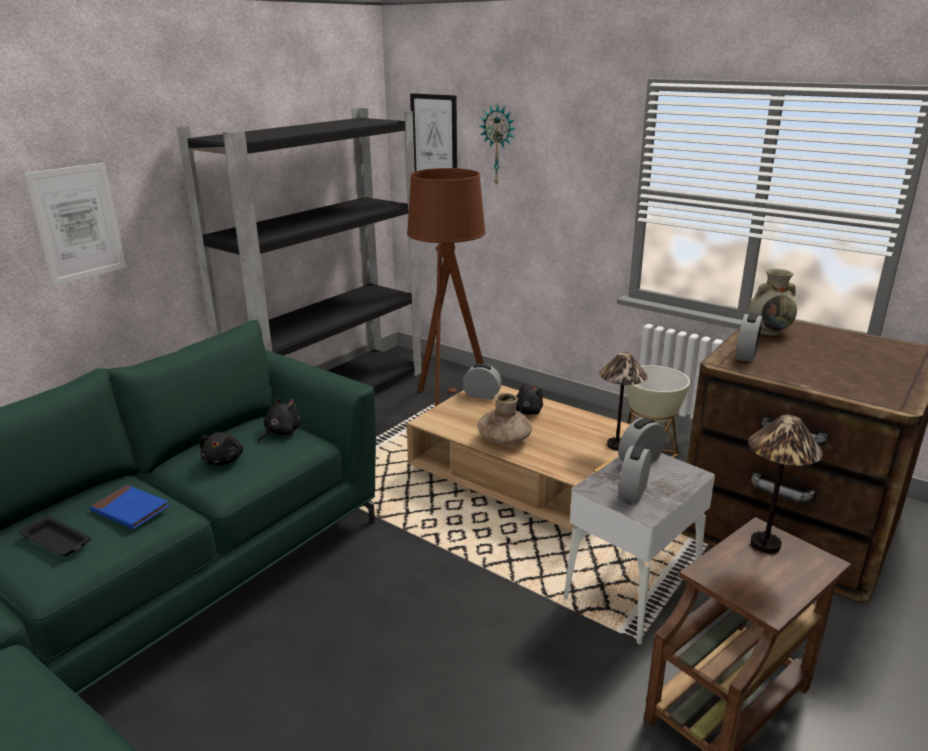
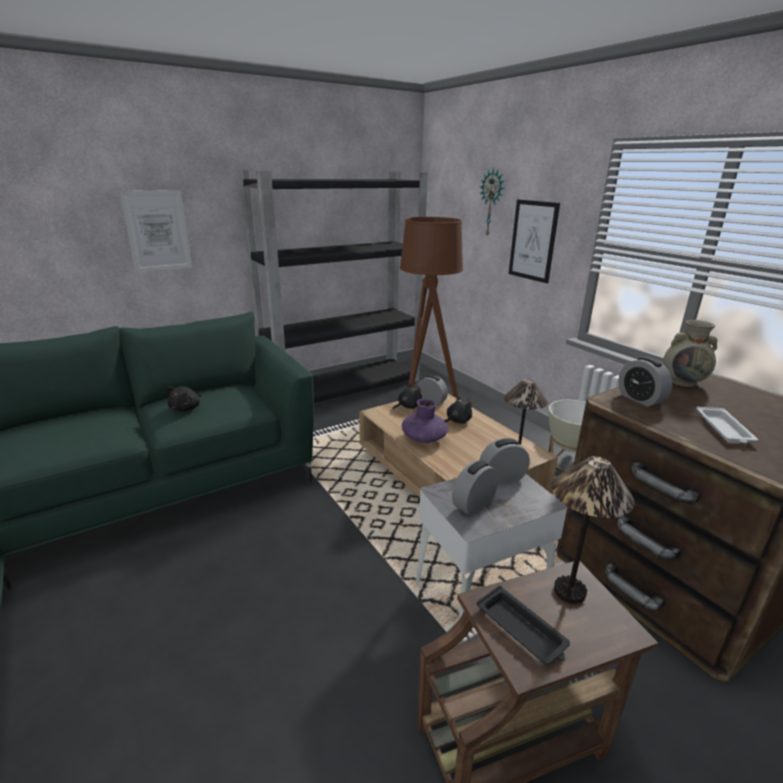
camera: 20 degrees right, 0 degrees up
(57, 541) = (37, 439): black tray -> black tray (522, 629)
(130, 510) = (98, 429): blue book -> none
(281, 432) = (241, 397): black plush toy -> black plush toy (408, 406)
(434, 136) = (449, 196): picture -> picture (533, 240)
(504, 439) = (424, 438): brown vase -> purple vase
(746, 355) = (640, 399): alarm clock -> alarm clock turned 105 degrees clockwise
(829, 371) = (724, 429): none -> white tray

